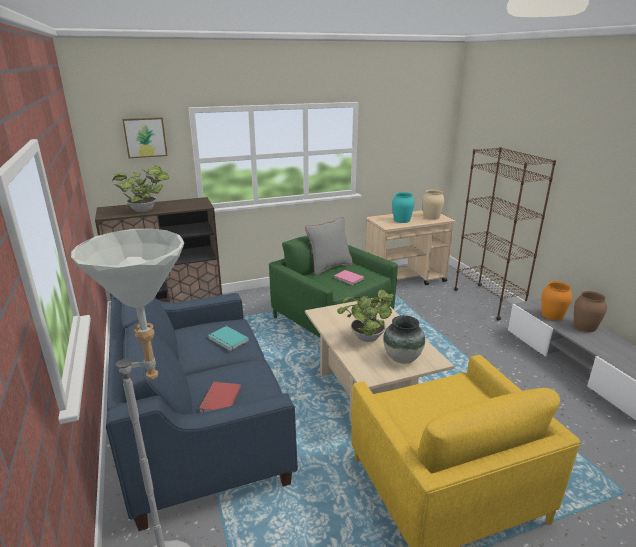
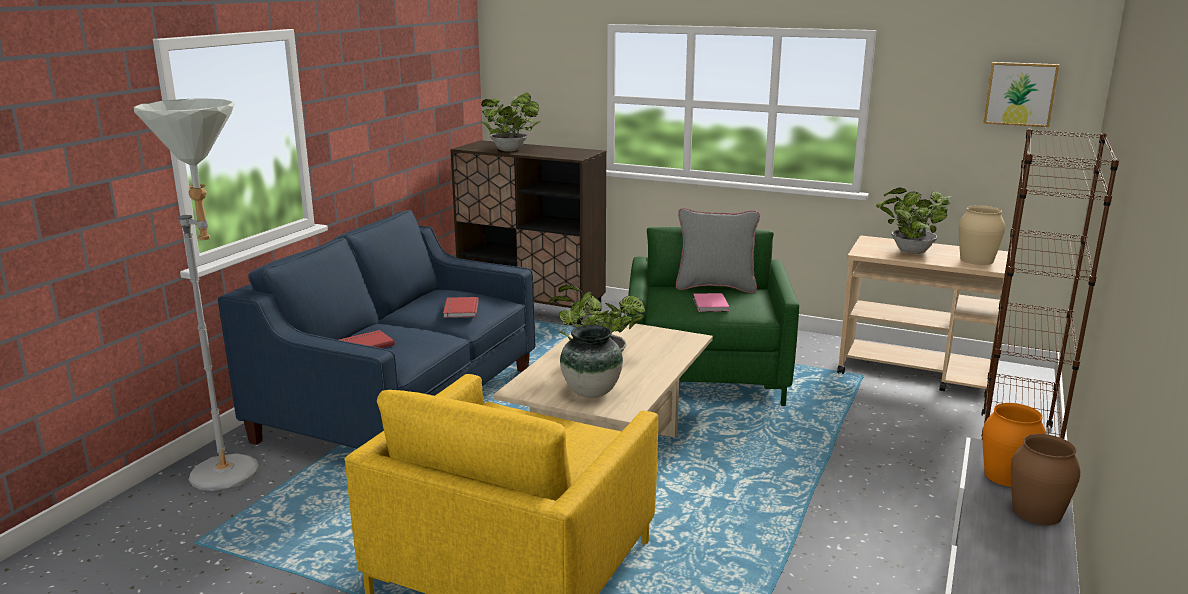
camera: 45 degrees right, 5 degrees down
(145, 137) = (552, 60): picture -> picture (1020, 94)
(227, 340) = (459, 309): turquoise book -> red book
(402, 220) = (909, 251): turquoise vase -> potted plant

